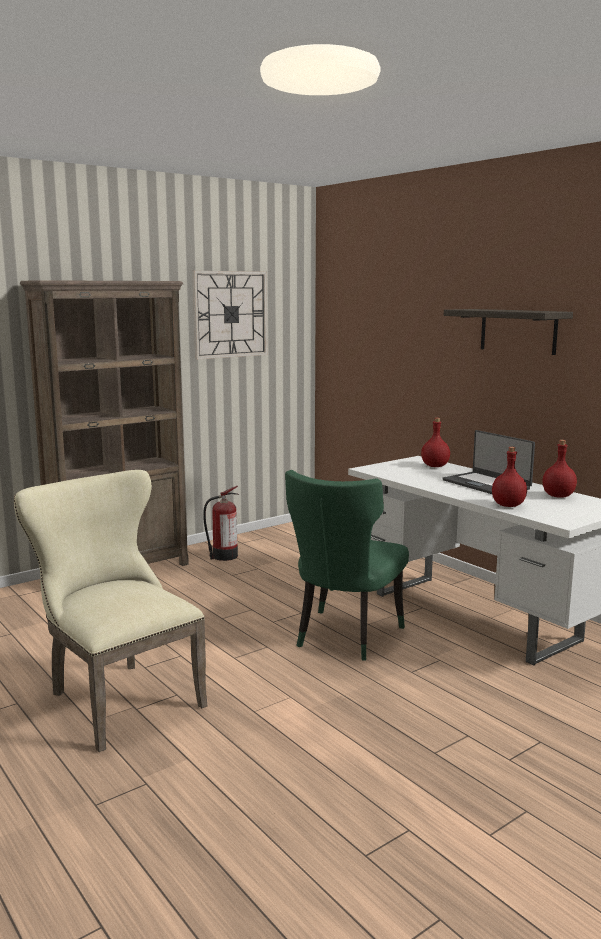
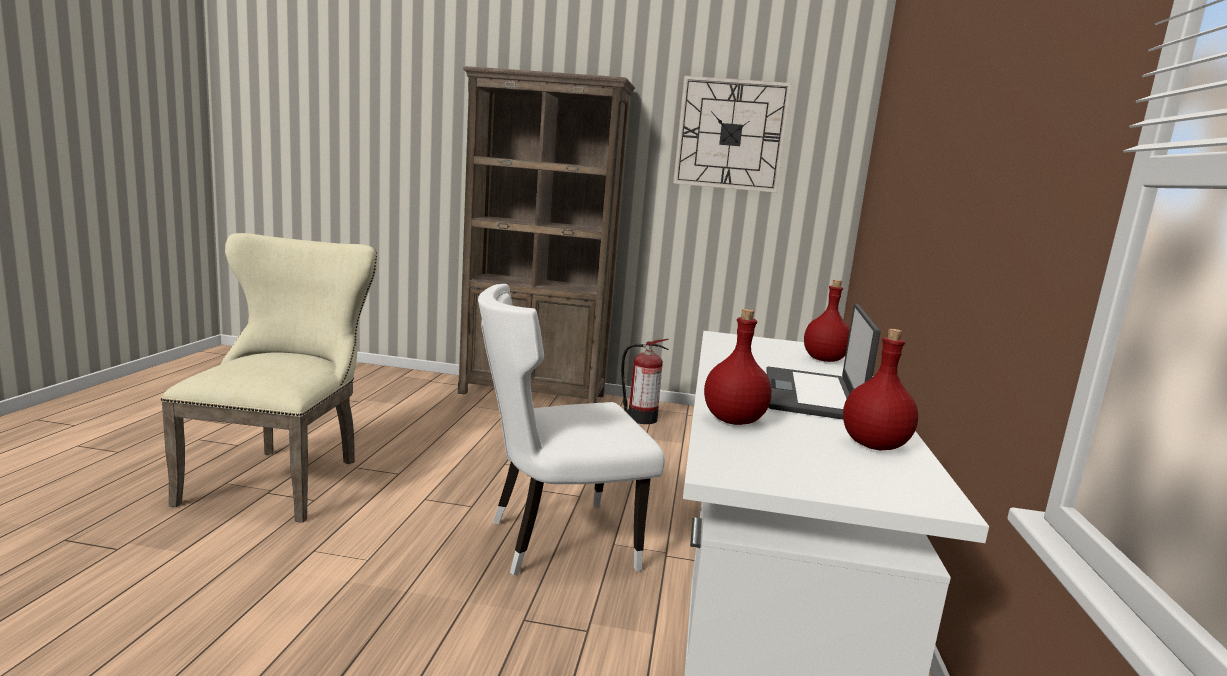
camera: 45 degrees right, 0 degrees up
(344, 637) = (556, 541): green chair -> white chair
(518, 331) = (996, 134): shelf -> none

